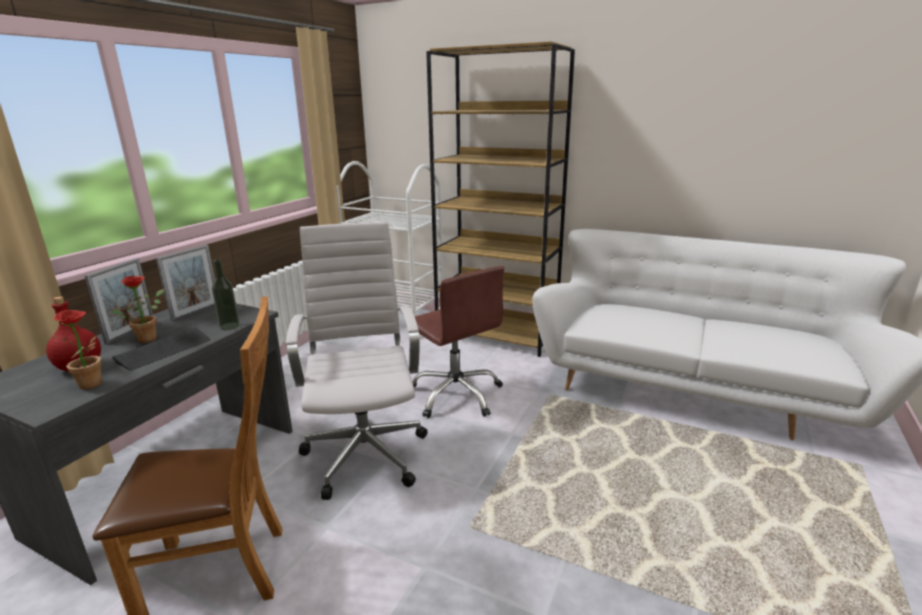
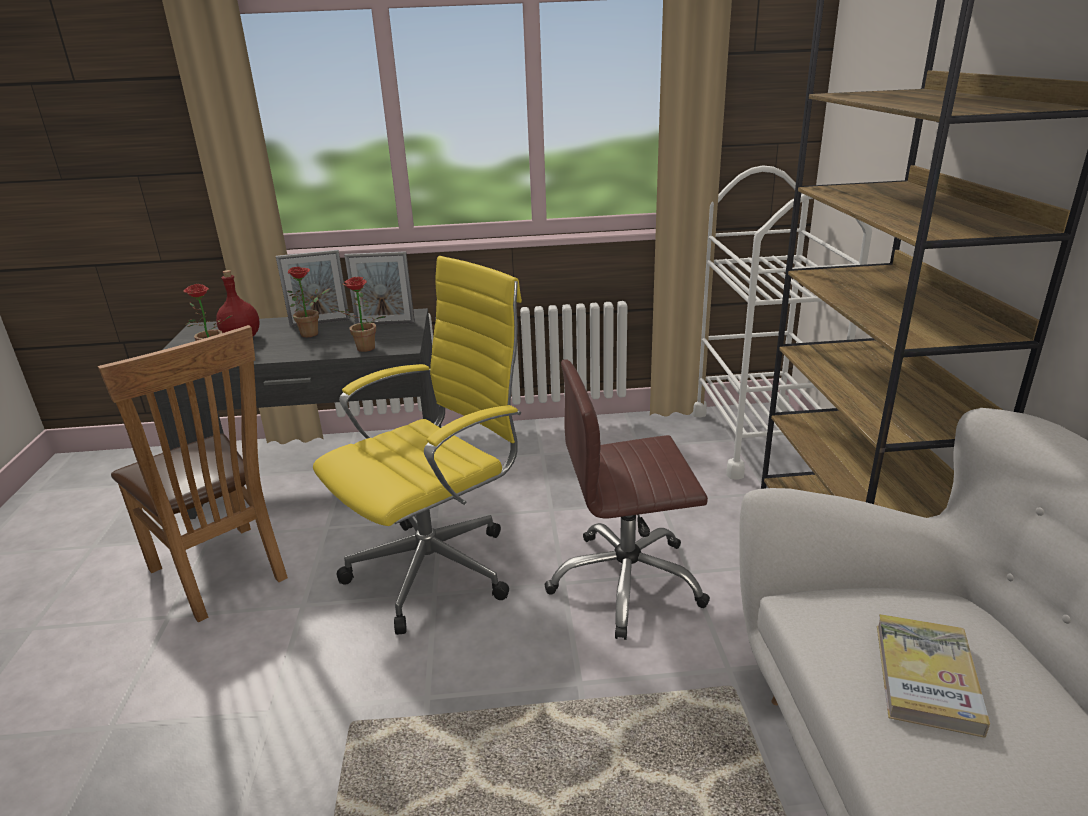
camera: 60 degrees right, 5 degrees up
(164, 350) = (291, 350): keyboard -> none
(229, 326) = (363, 349): bottle -> potted plant
(365, 452) = (439, 567): white office chair -> yellow office chair
(456, 394) = (626, 582): brown office chair -> brown office chair turned 60 degrees clockwise
(636, 321) = (926, 677): none -> book

